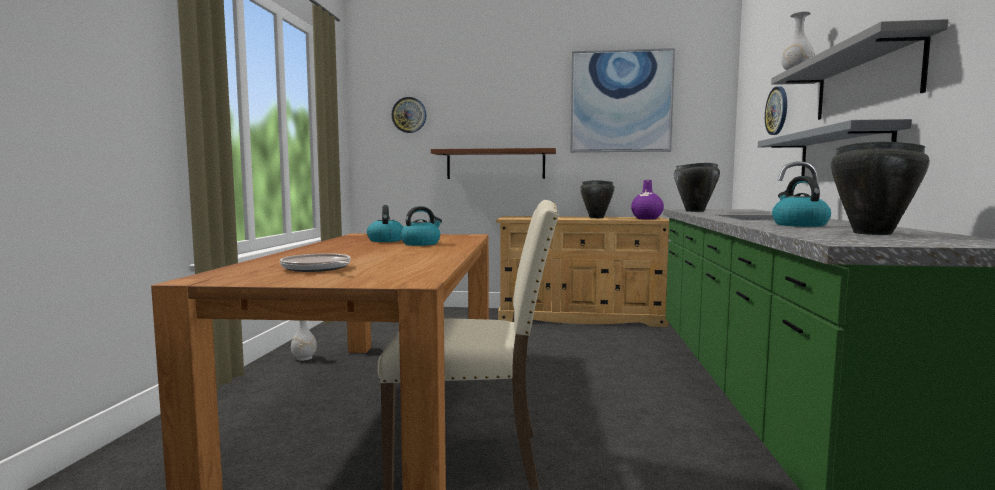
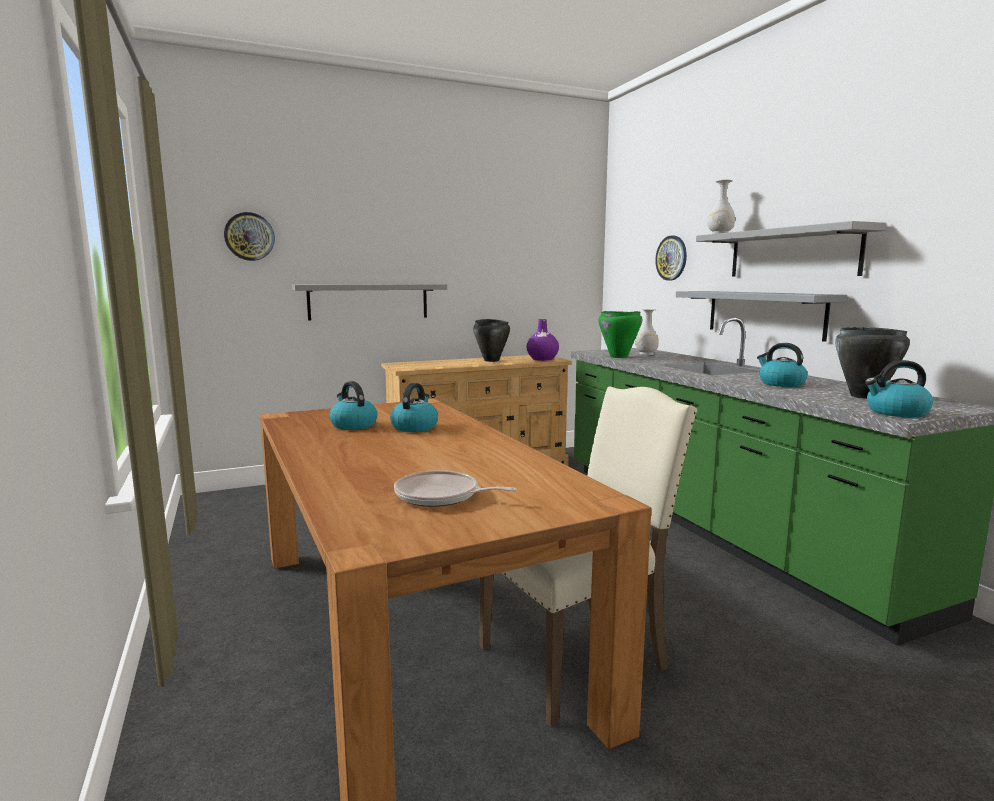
camera: 30 degrees left, 5 degrees up
(304, 358) = (223, 591): white vase -> white vase (646, 354)
(495, 164) = (368, 301): brown shelf -> grey shelf
(621, 101) = (503, 232): picture -> none
(694, 211) = (618, 357): black cooking pot -> green cooking pot
(854, 241) = (896, 412): none -> kettle

